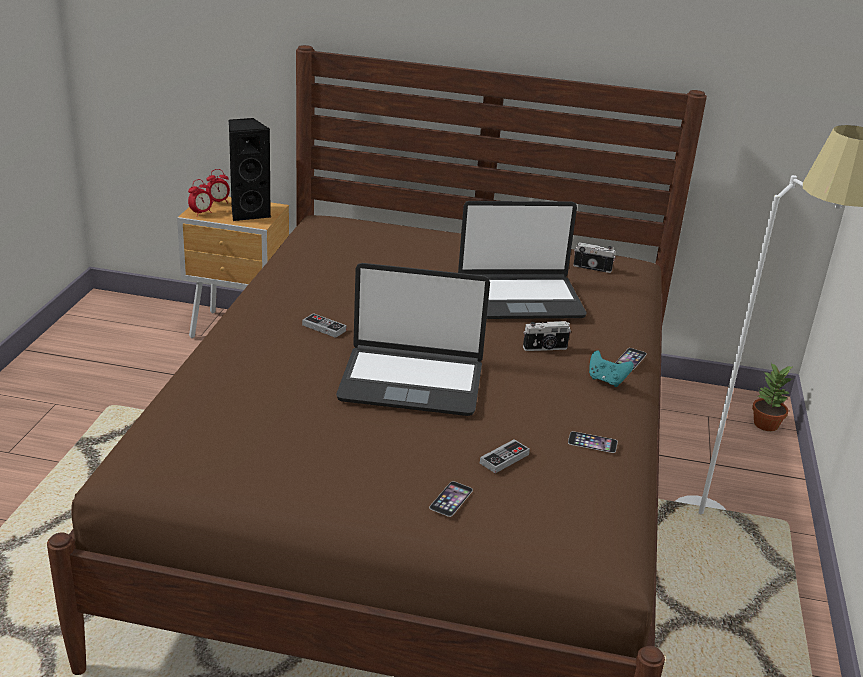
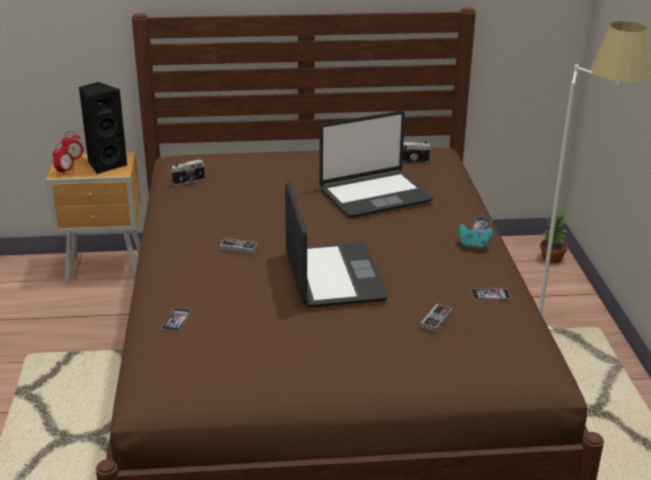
camera: 15 degrees left, 0 degrees up
(411, 382) = (333, 276): laptop -> laptop turned 90 degrees counterclockwise
(451, 498) = (415, 358): phone -> phone (176, 319)
(545, 348) = (416, 230): camera -> camera (189, 181)

